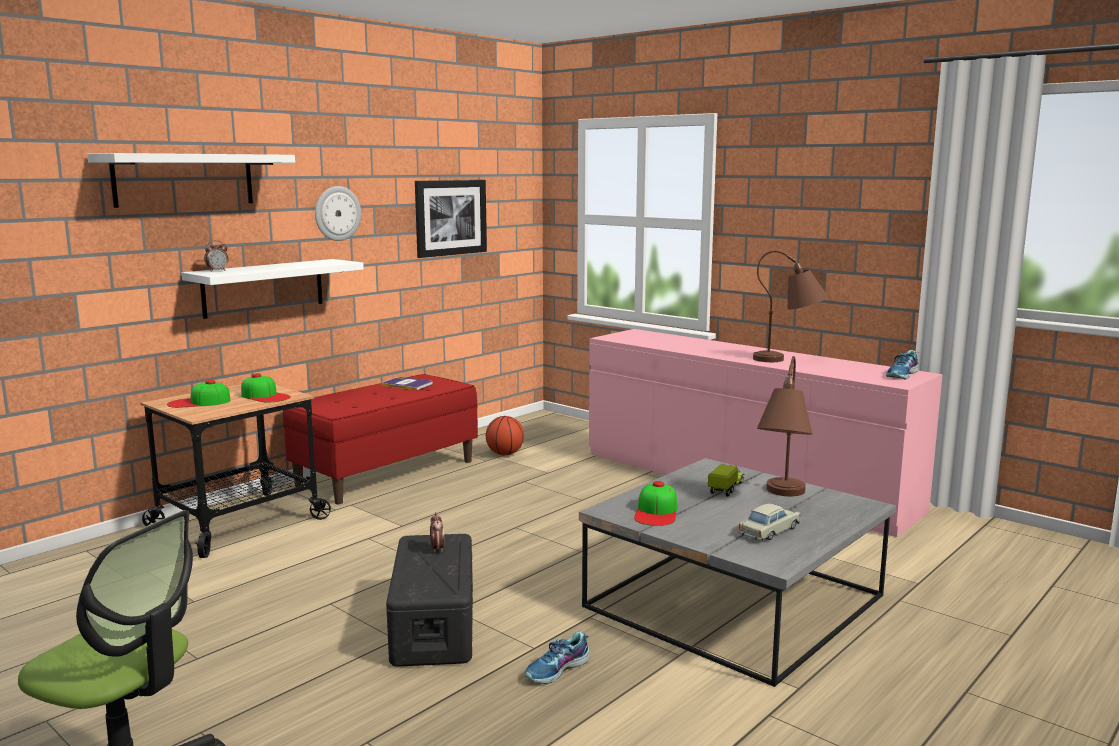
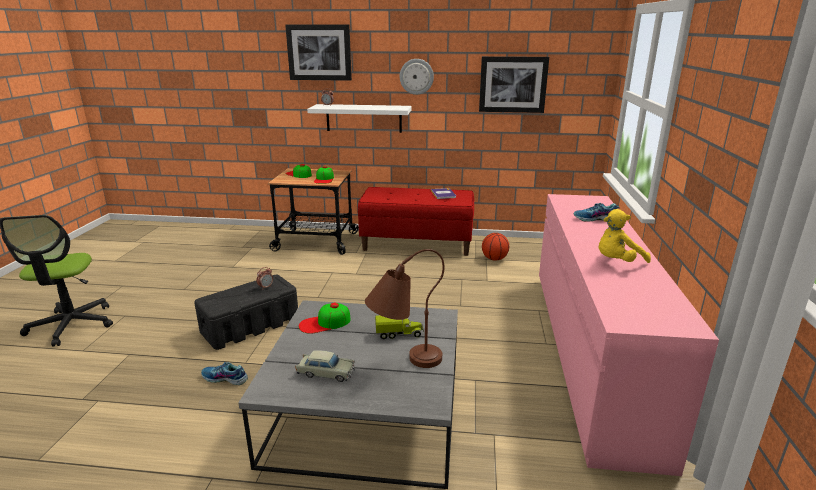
camera: 55 degrees right, 10 degrees up
(184, 180) = (319, 52): white shelf -> picture
(789, 360) = (617, 262): brown table lamp -> yellow plush toy
(902, 375) = (665, 319): shoe -> shoe (595, 219)

